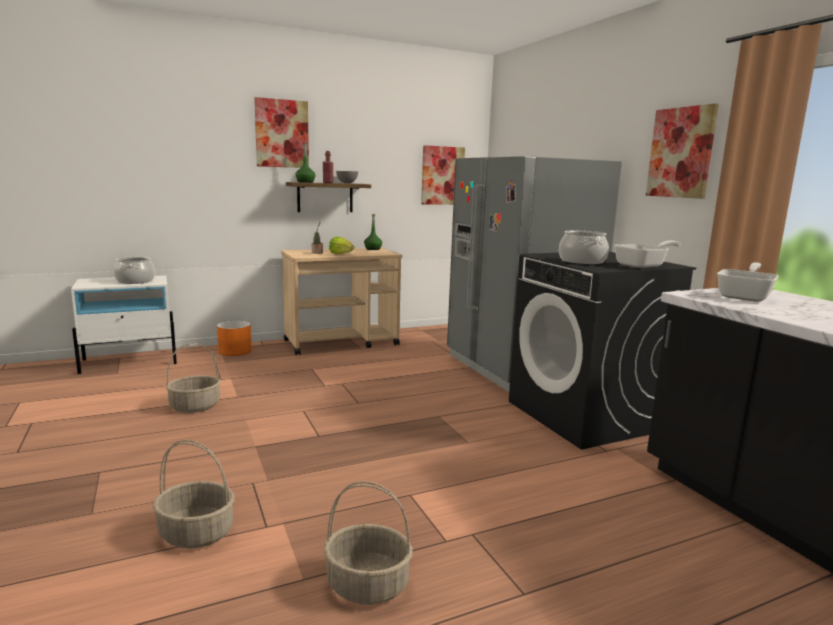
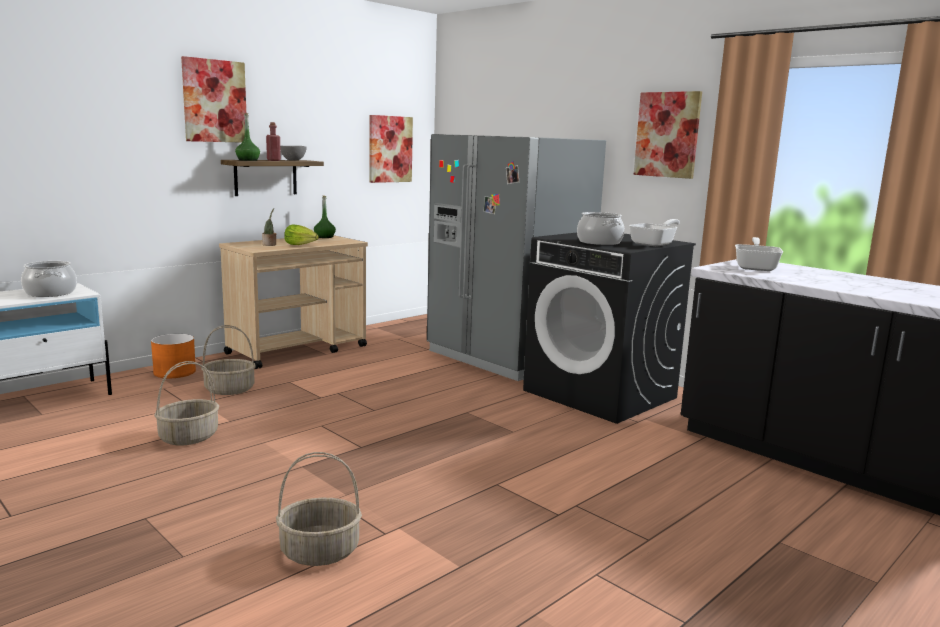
camera: 20 degrees left, 0 degrees up
(368, 584) = (520, 558): basket -> basket (230, 389)

